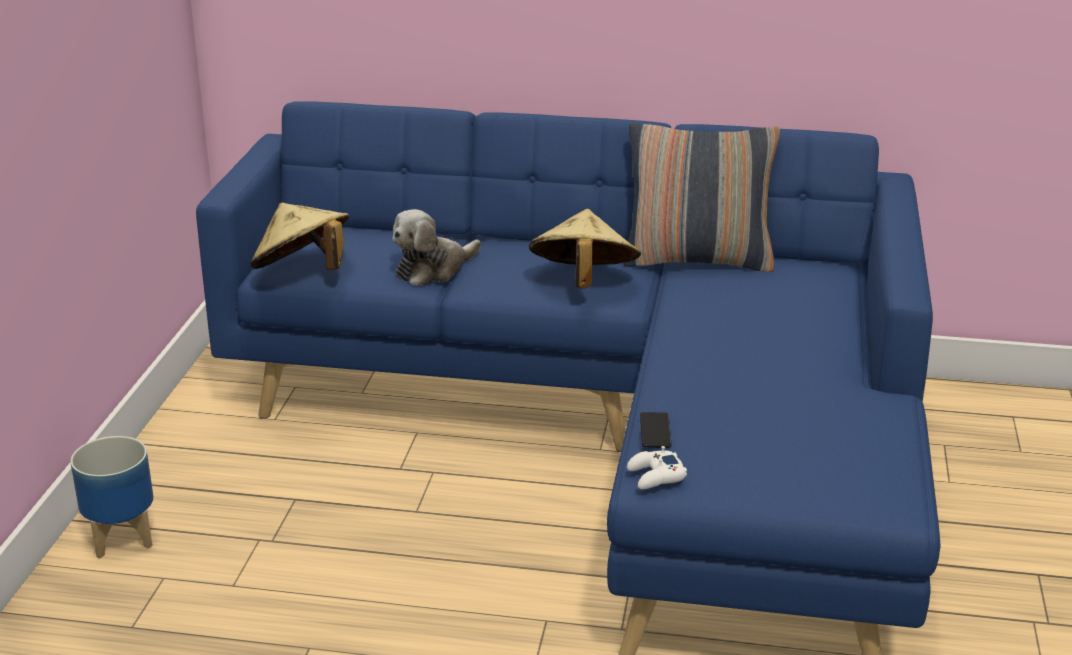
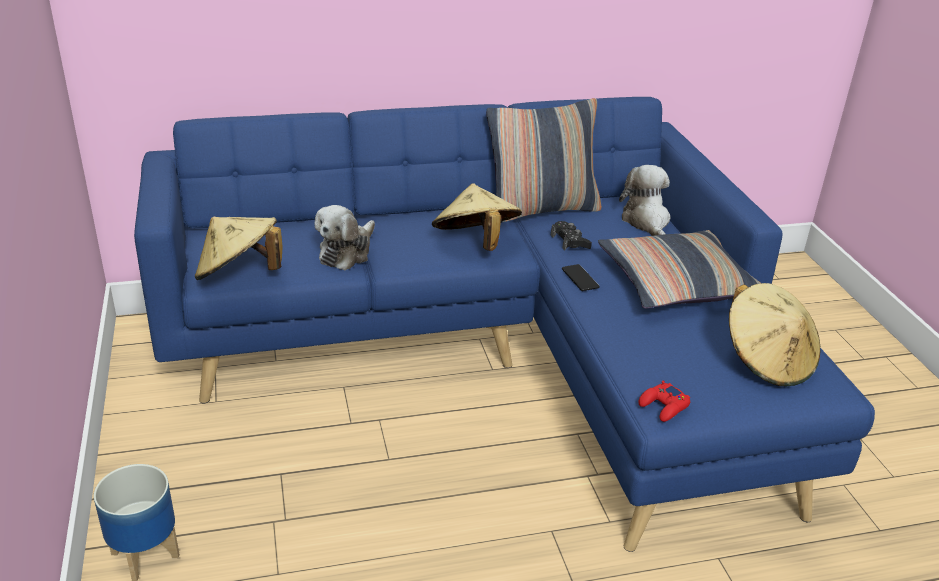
camera: 25 degrees left, 5 degrees up
(655, 431) = (631, 365): phone -> phone (580, 278)
(655, 476) = (664, 406): white game controller -> red game controller
(701, 298) = (570, 241): none -> black game controller
(795, 363) = (677, 284): none -> pillow
(821, 292) = (646, 221): none -> plush toy
(829, 459) = (767, 361): none -> beige hat

